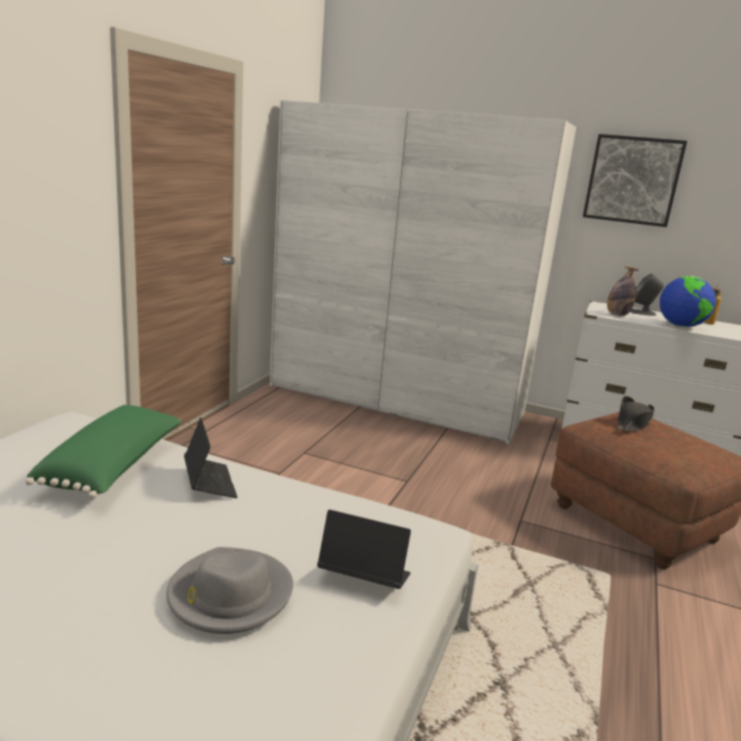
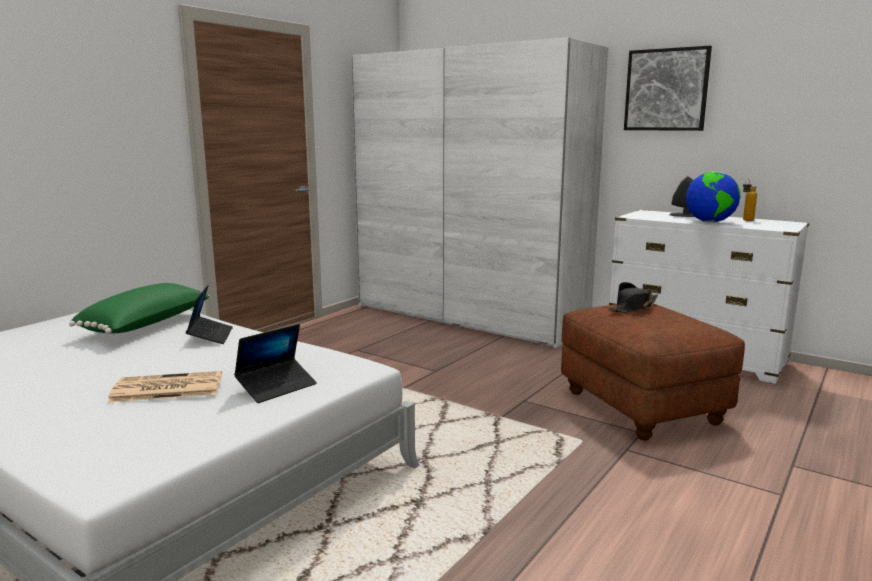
camera: 15 degrees right, 5 degrees down
(229, 595) = (166, 388): grey hat -> newspaper
(363, 578) = (277, 387): laptop -> laptop turned 105 degrees clockwise
(617, 315) = (651, 217): bottle -> none

